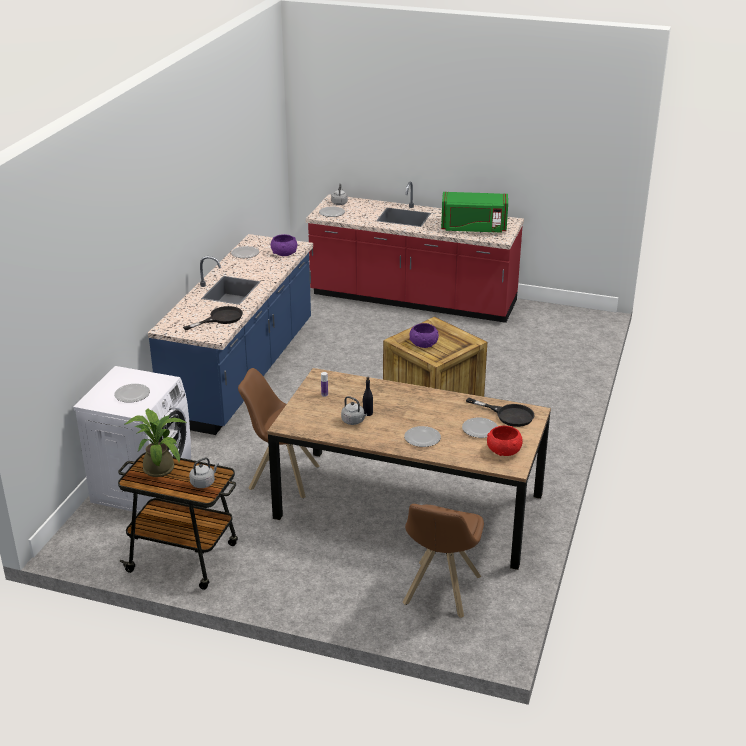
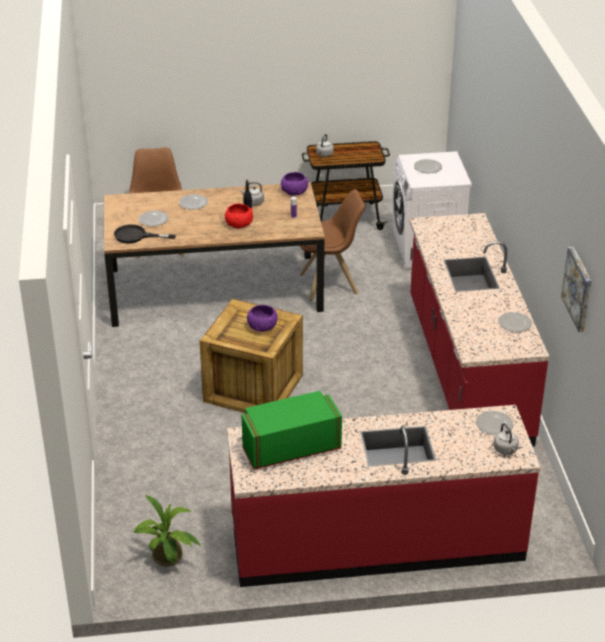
camera: 155 degrees right, 5 degrees up
(159, 467) = (364, 156): potted plant -> potted plant (169, 559)
(220, 318) = (441, 240): black frying pan -> none
(242, 372) = (466, 370): blue counter -> red counter
(248, 147) = (578, 288): none -> picture
(284, 253) = (474, 336): purple bowl -> purple bowl (294, 192)
(503, 451) = (127, 209): red bowl -> red bowl (239, 224)

